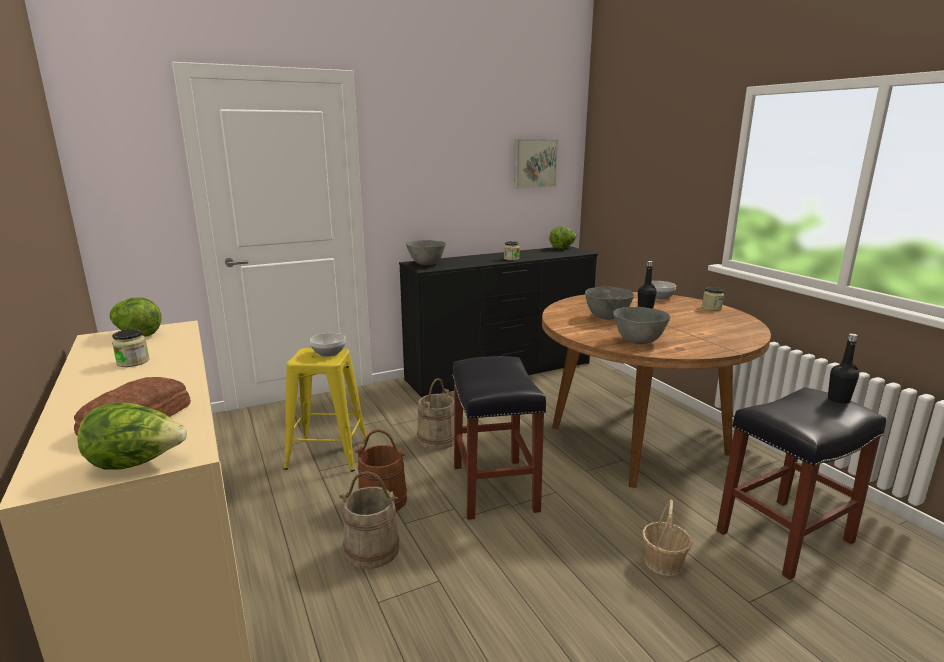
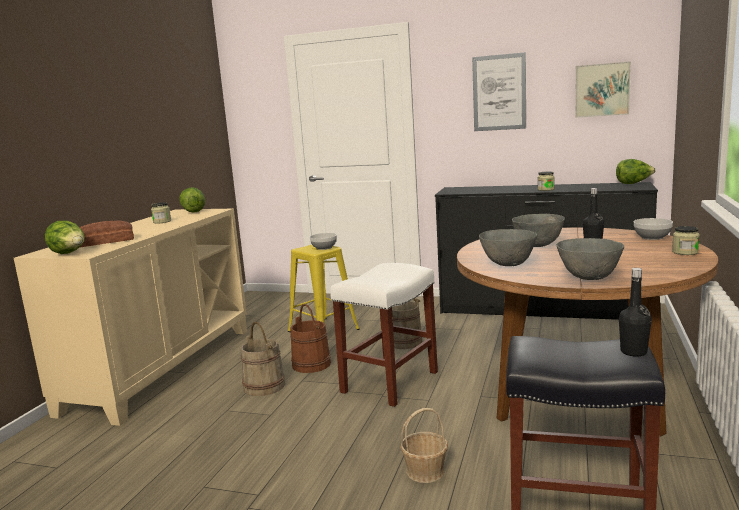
camera: 45 degrees right, 5 degrees down
(426, 264) = (459, 189): grey bowl -> grey bowl (589, 278)
(449, 161) = (499, 92): none -> picture
(493, 487) = (390, 381): black stool -> white stool

